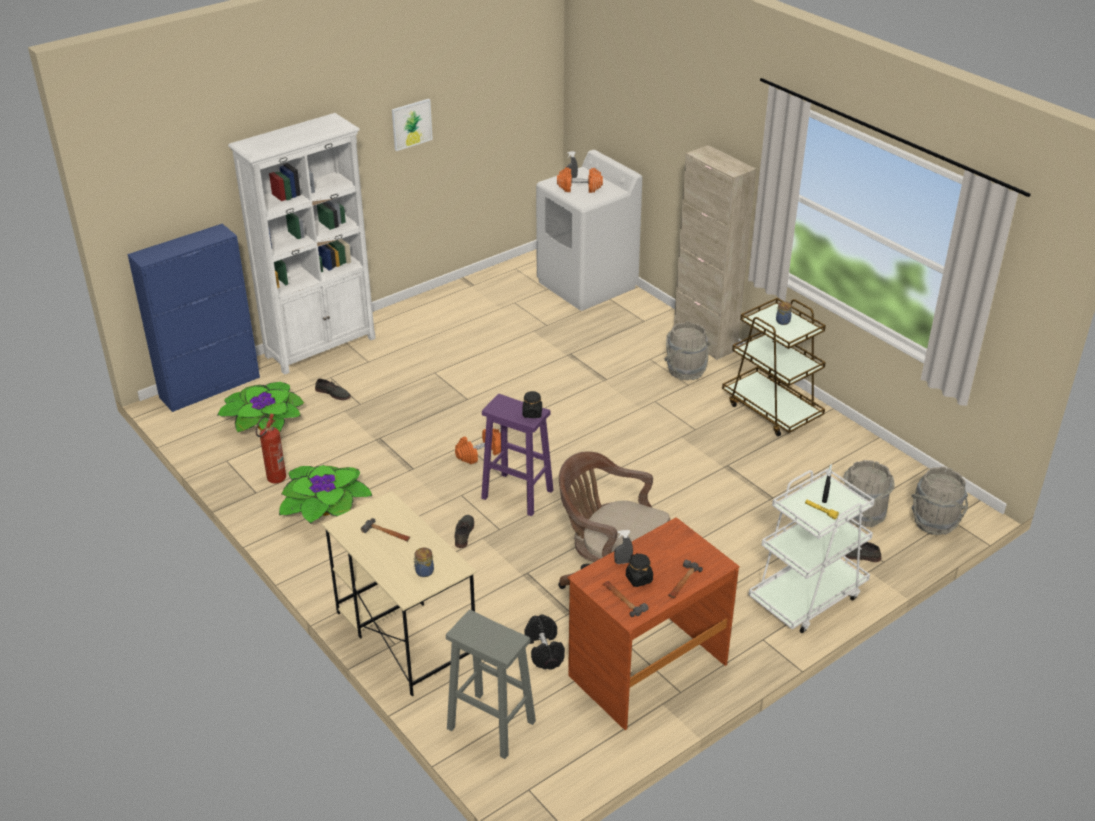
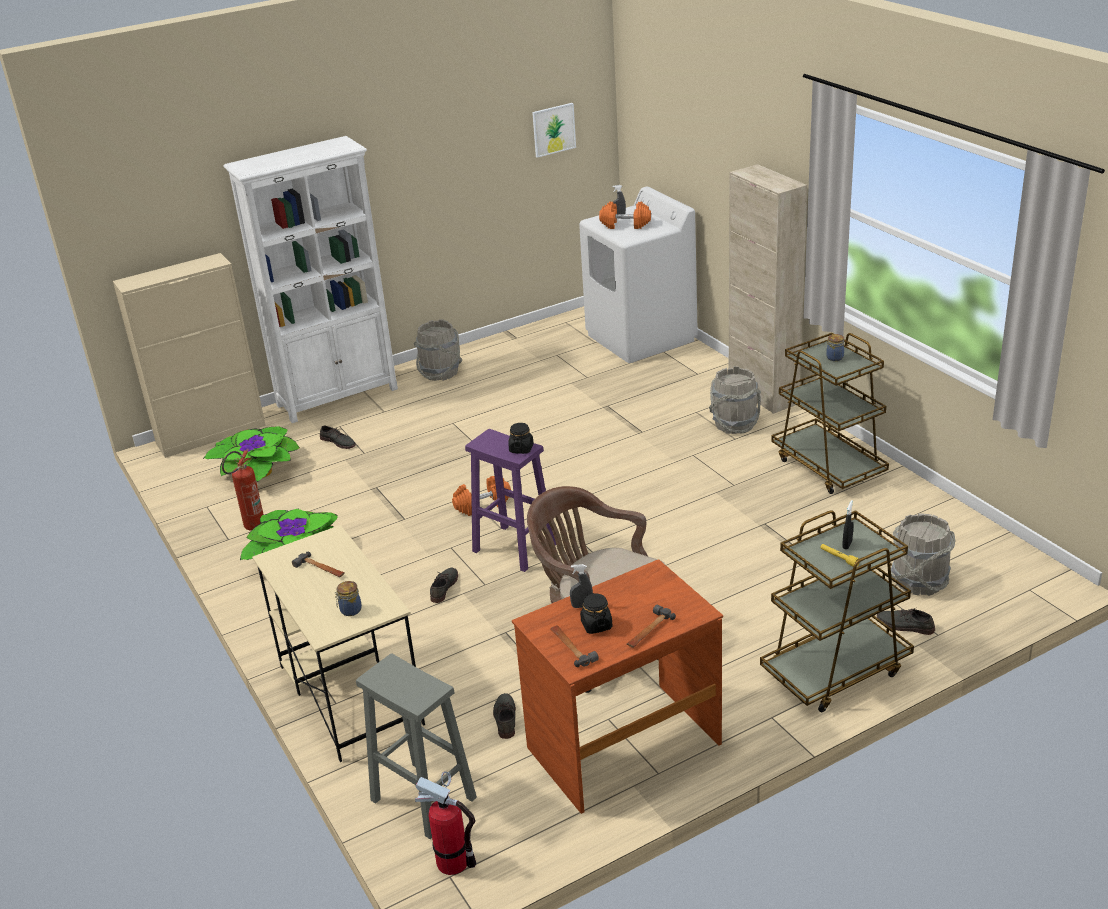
camera: 10 degrees right, 5 degrees down
(210, 387) = (212, 434): blue cabinet -> beige cabinet
(411, 124) = (437, 153): picture -> picture (553, 129)
(528, 777) = (453, 862): none -> fire extinguisher
(544, 650) = (505, 718): black dumbbell -> grey shoe
(807, 596) = (835, 671): white cart -> brown cart
(934, 522) = (1008, 592): grey bucket -> grey bucket (440, 372)

